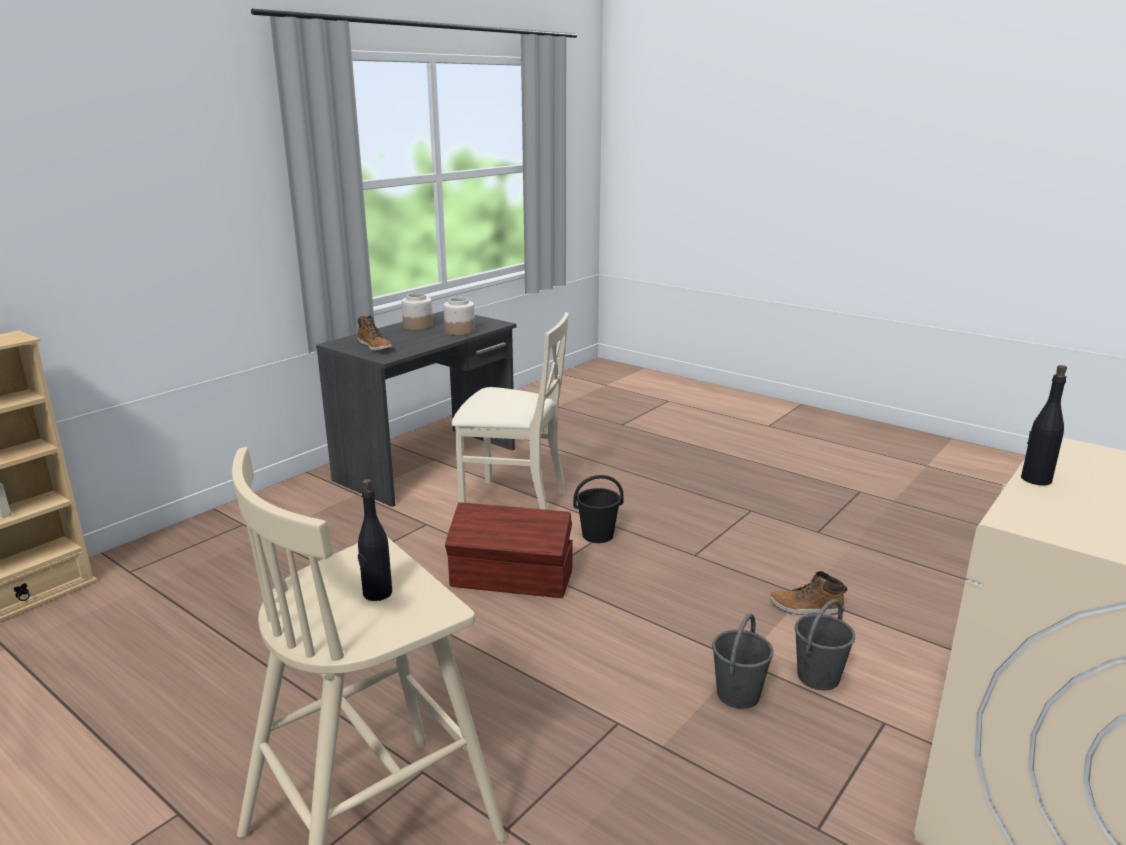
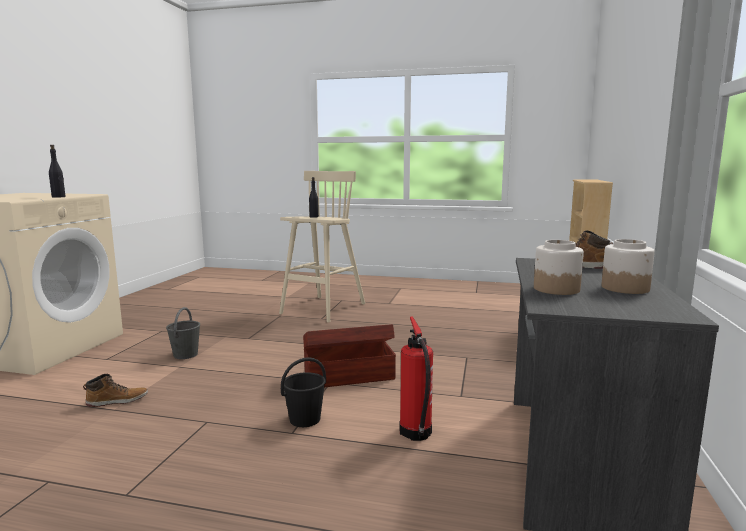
camera: 155 degrees right, 10 degrees down
(513, 502) = (416, 434): beige chair -> fire extinguisher
(818, 677) = (133, 368): grey bucket -> none

